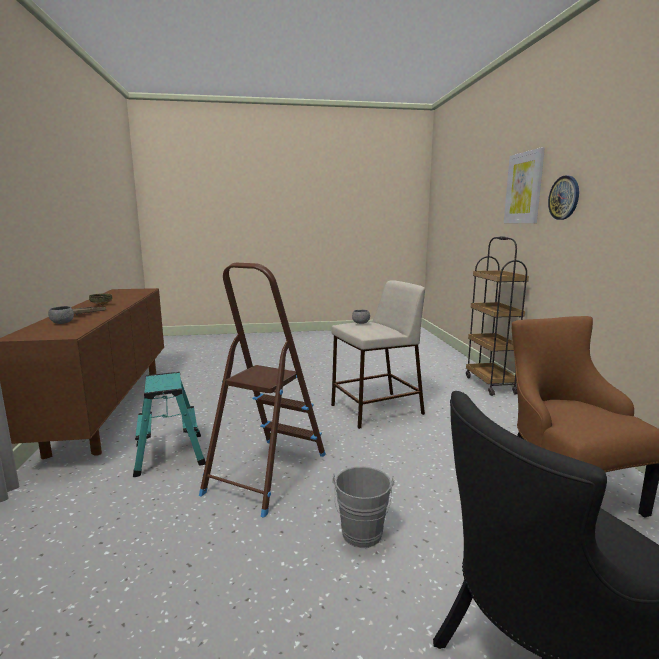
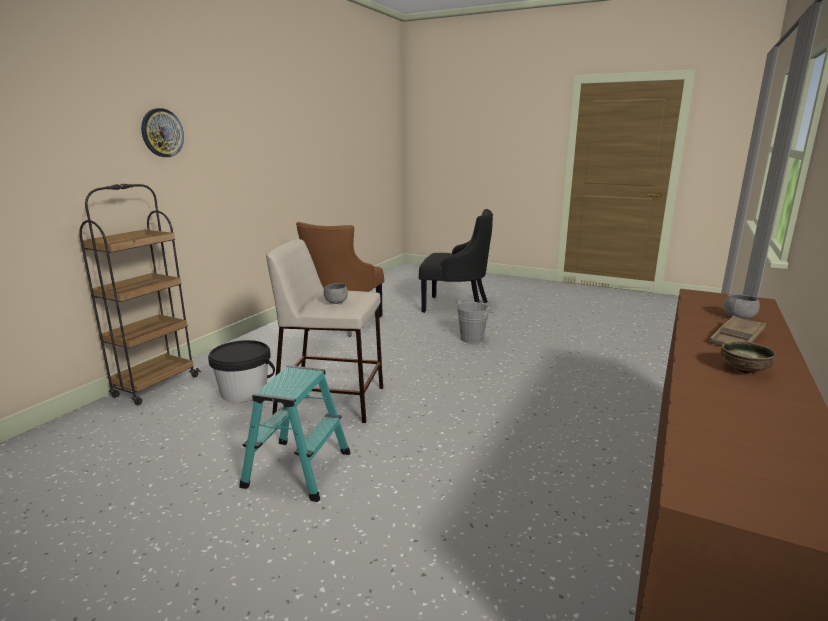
camera: 145 degrees left, 5 degrees up
(169, 454) = (584, 419): turquoise step ladder -> turquoise step ladder (297, 469)
(268, 472) = (499, 378): brown step ladder -> none
(438, 397) = (244, 392): none -> black bucket
(524, 188) = (78, 113): picture -> none

